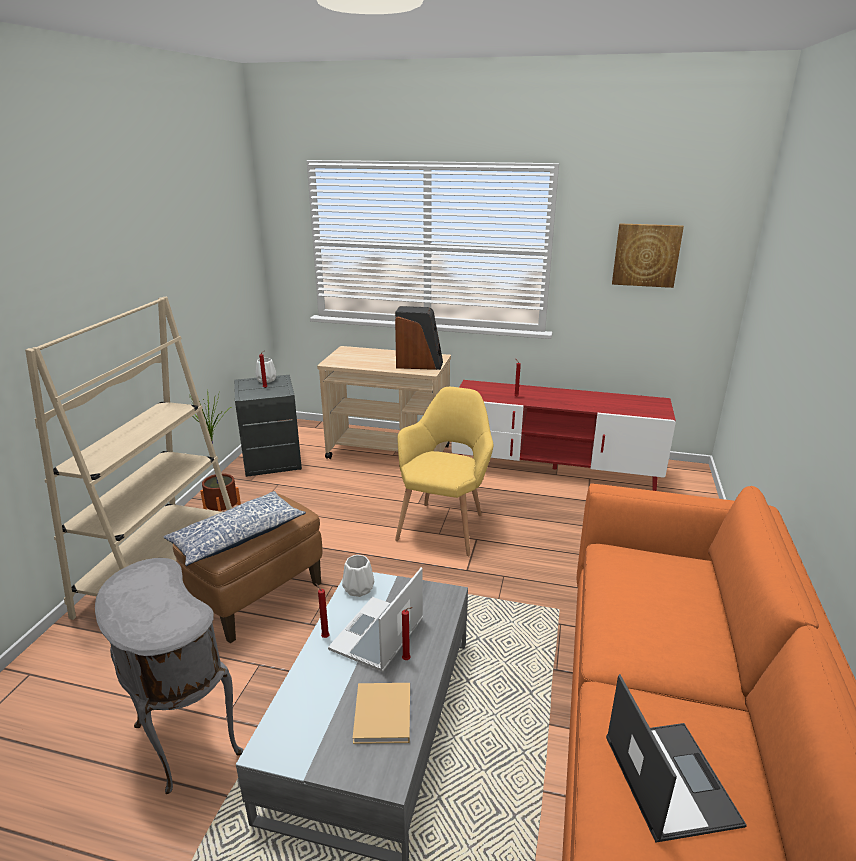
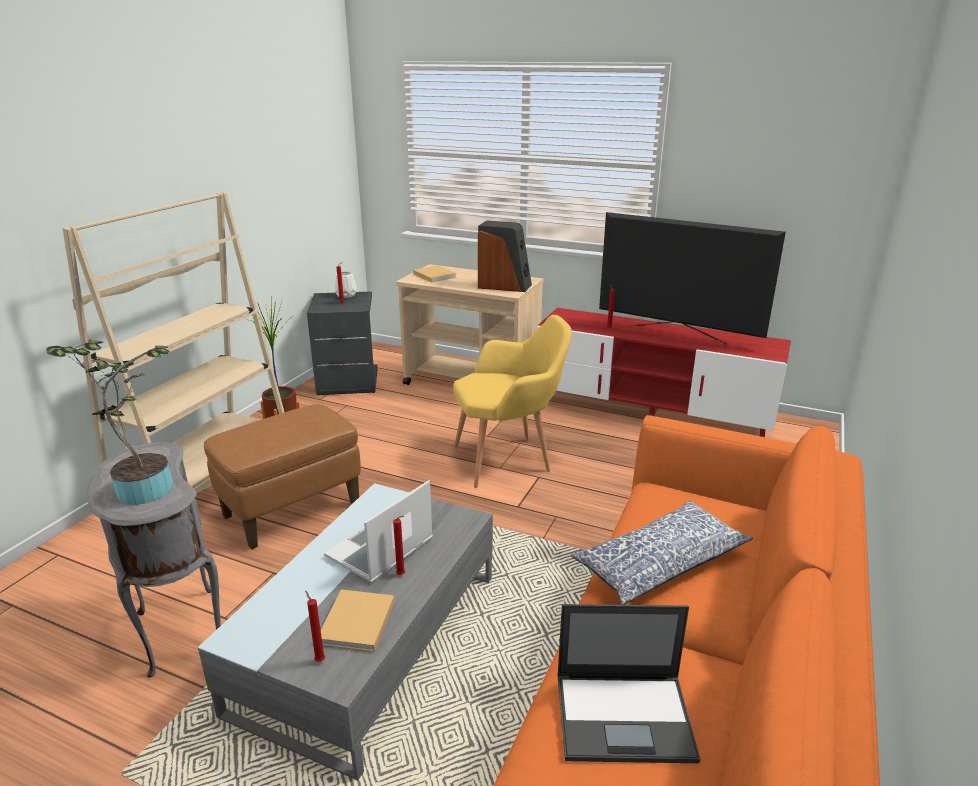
camera: 10 degrees right, 0 degrees up
(156, 610) = (142, 486): none -> potted plant
(237, 537) = (266, 440): pillow -> pillow (659, 563)
(324, 636) = (325, 544): red candle -> red candle (319, 660)
(350, 357) = (434, 275): none -> beige book
(357, 589) = (376, 503): white vase -> none
(445, 525) = (509, 459): yellow armchair -> yellow armchair turned 45 degrees clockwise
(576, 399) = (677, 334): none -> television
(646, 255) = (769, 170): picture -> none
(669, 778) = (625, 716): laptop -> laptop turned 90 degrees clockwise

